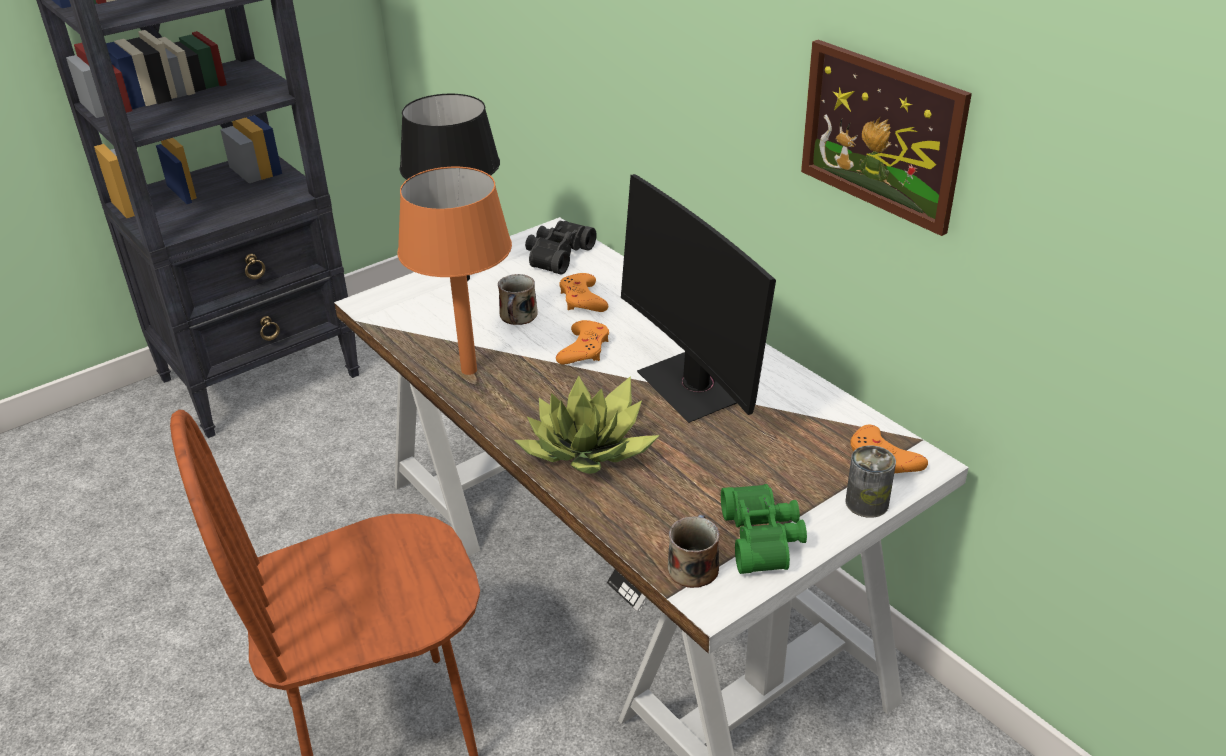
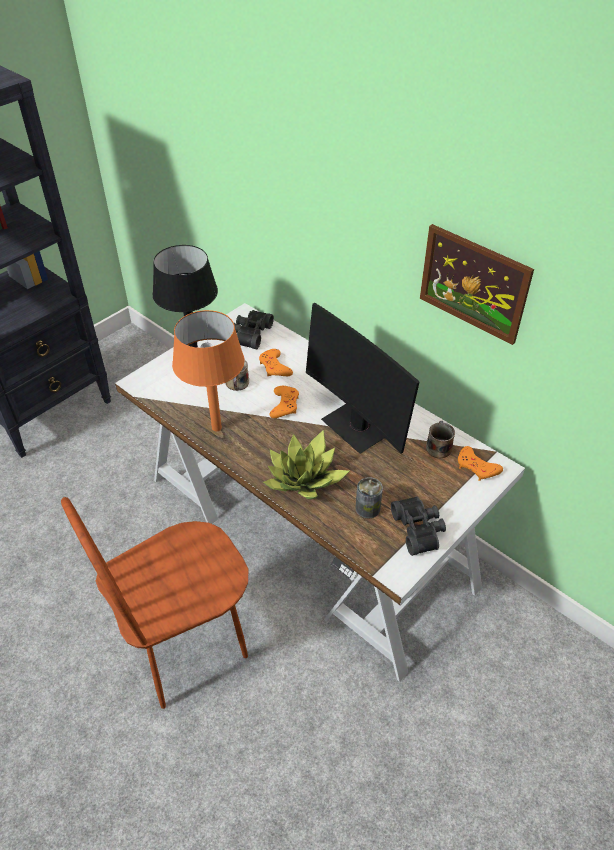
camera: 10 degrees left, 10 degrees up
(693, 566) = (383, 553): mug -> mug (438, 447)
(764, 538) = (419, 529): green binoculars -> black binoculars
(867, 503) = (472, 498): can -> can (367, 508)

